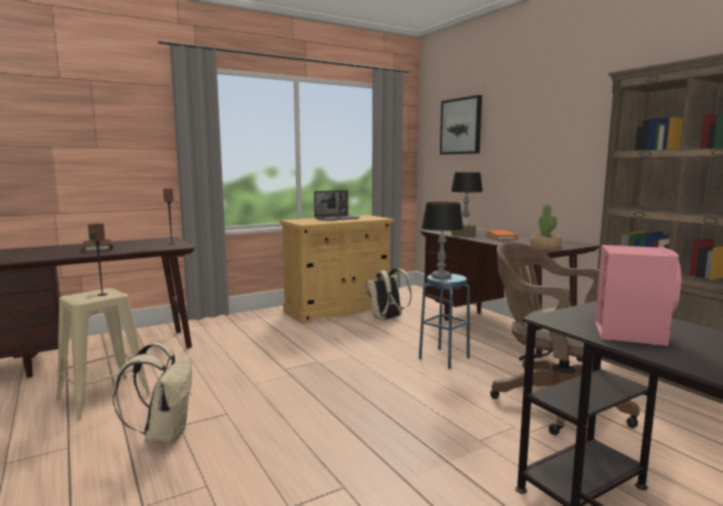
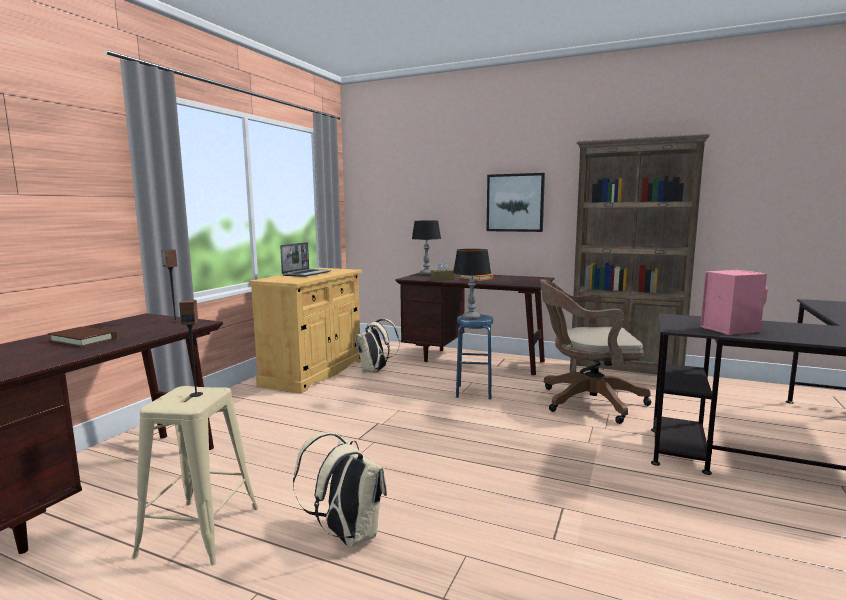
camera: 35 degrees left, 0 degrees up
(461, 126) = (401, 176): picture -> picture (515, 202)
(545, 248) = (530, 283): potted plant -> none

